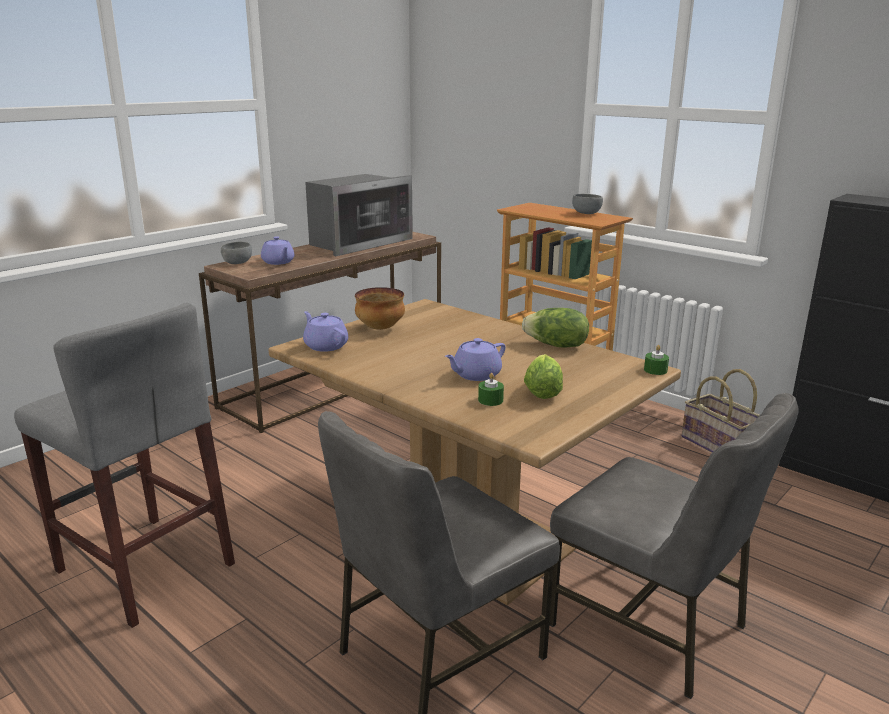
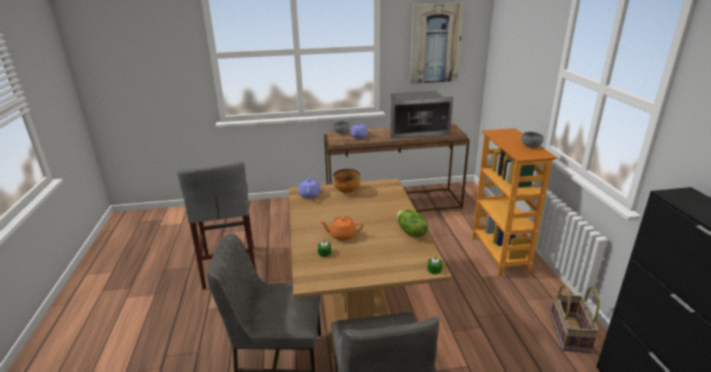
camera: 40 degrees right, 5 degrees up
(344, 99) = (435, 44): none -> picture
(475, 375) = (342, 235): purple teapot -> orange teapot
(542, 391) = (355, 258): lettuce -> none

